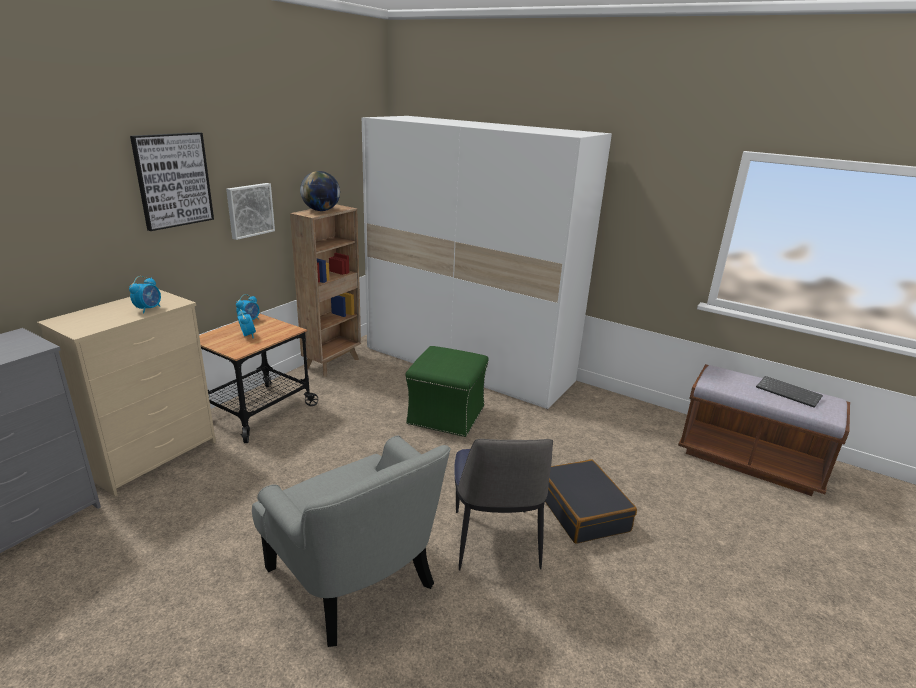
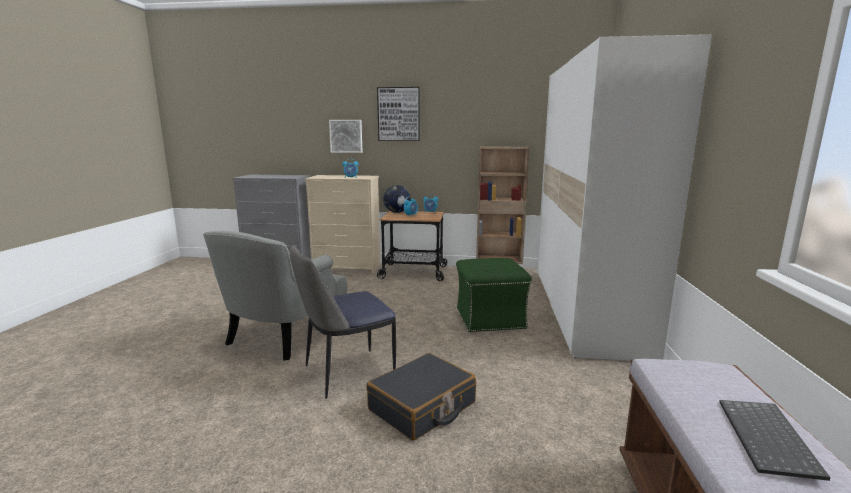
camera: 65 degrees right, 10 degrees down
(249, 210) = (449, 140): picture -> picture (346, 136)
(321, 210) = (501, 146): globe -> globe (397, 212)

